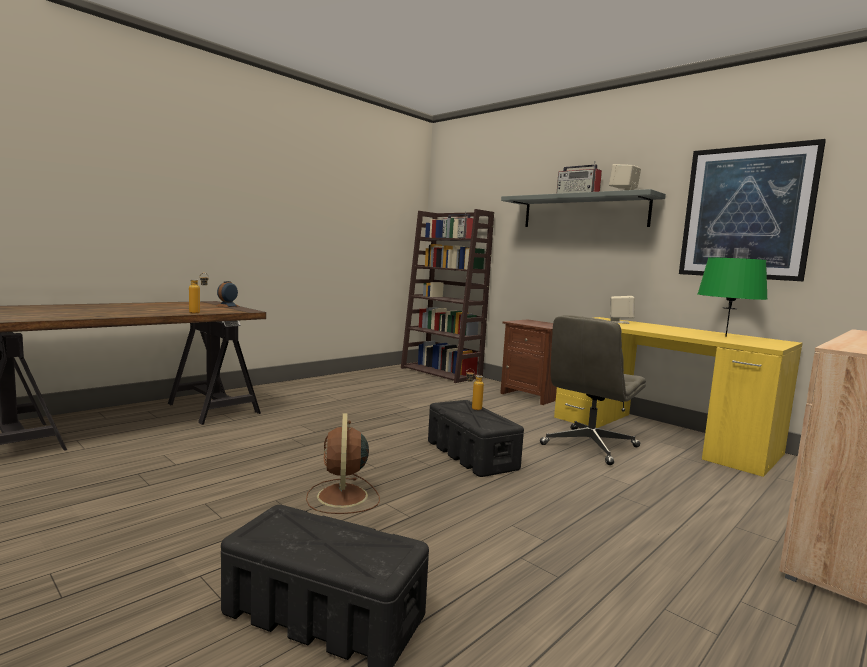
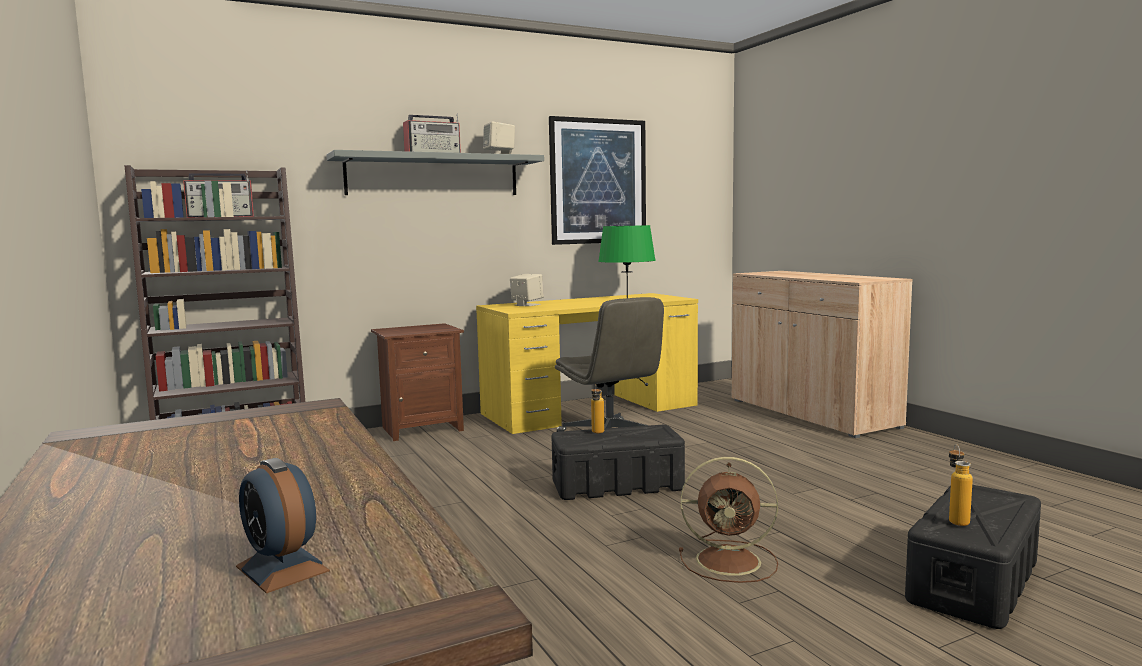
camera: 70 degrees left, 0 degrees up
(199, 313) = (345, 431): bottle -> bottle (956, 519)
(227, 306) = (205, 419): alarm clock -> alarm clock (282, 568)

